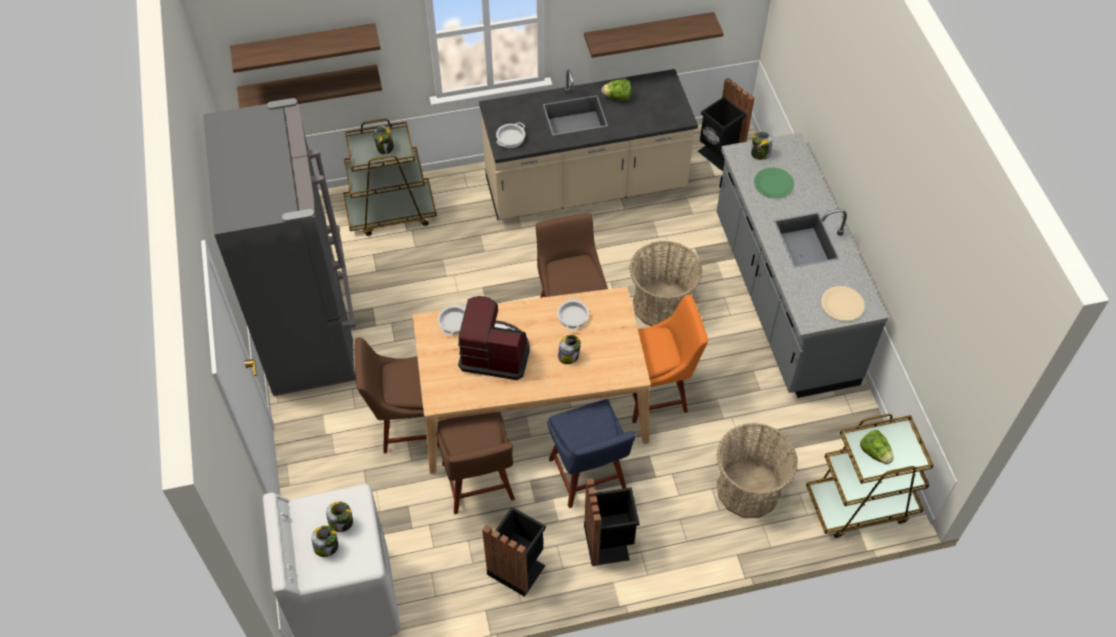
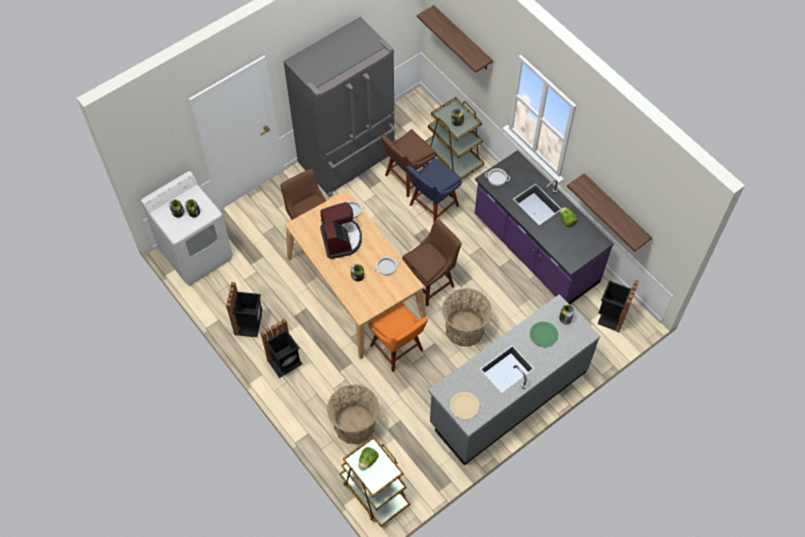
camera: 65 degrees right, 5 degrees up
(310, 86) = (459, 60): shelf -> none
(479, 485) = (291, 284): brown chair -> brown chair (407, 178)
(585, 186) = (535, 250): beige counter -> purple counter
(588, 477) = (322, 337): blue chair -> blue chair (432, 207)

